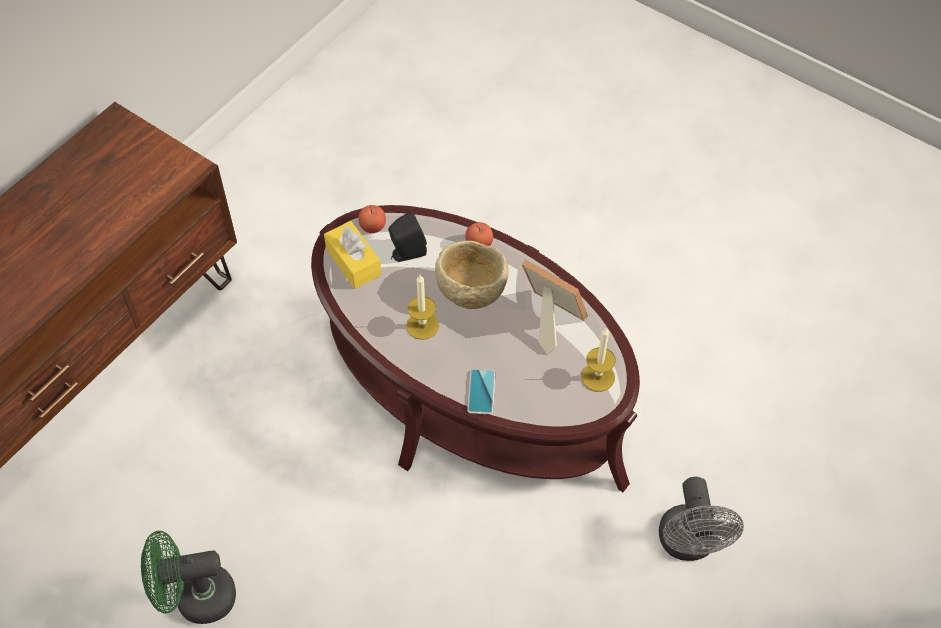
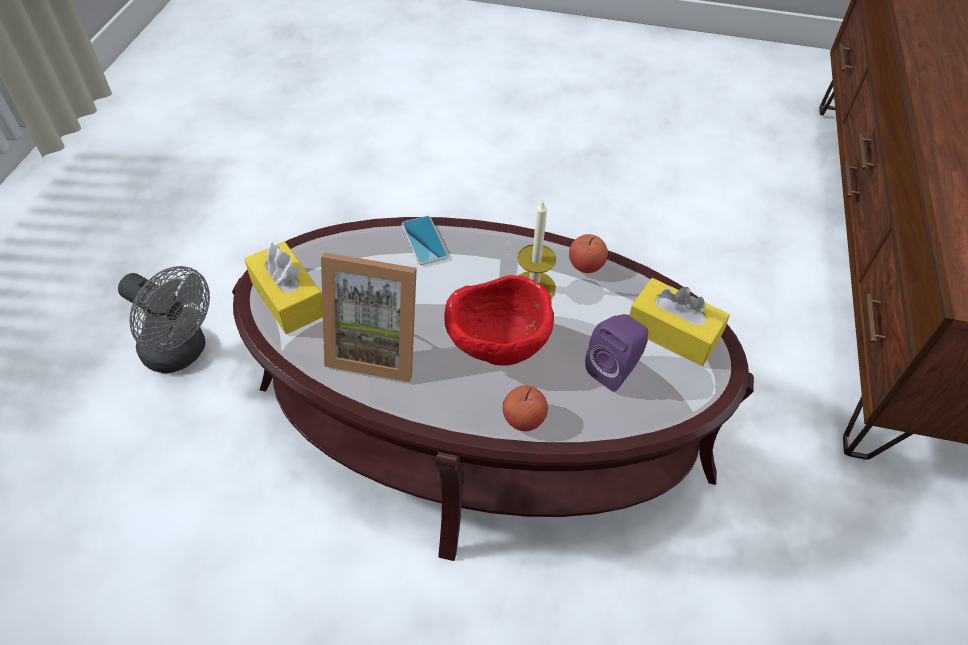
camera: 155 degrees right, 5 degrees down
(195, 598) = (615, 178): green fan -> none
(372, 226) = (686, 389): apple -> apple (586, 265)
(406, 253) = (614, 369): black speaker -> purple speaker
(471, 291) = (497, 348): beige bowl -> red bowl
(598, 377) = (288, 298): candle -> yellow tissue box
(689, 545) = (182, 353): grey fan -> grey fan turned 150 degrees clockwise

